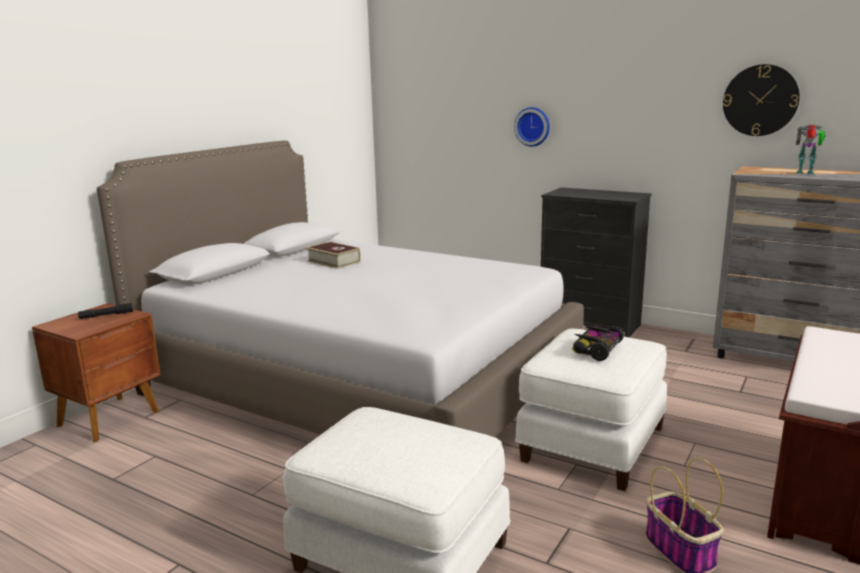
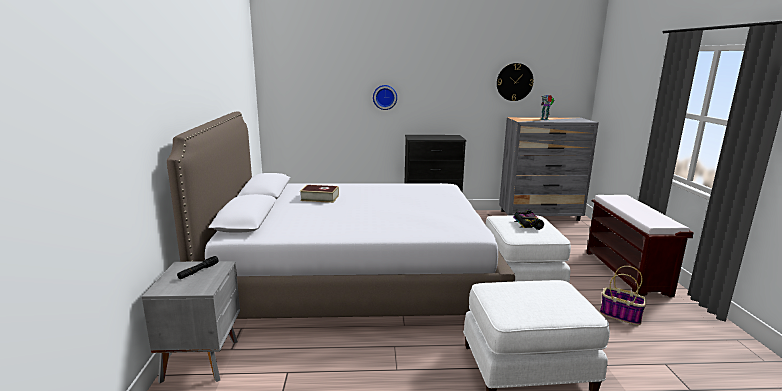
camera: 35 degrees left, 0 degrees up
(111, 418) = (202, 360): brown nightstand -> grey nightstand

